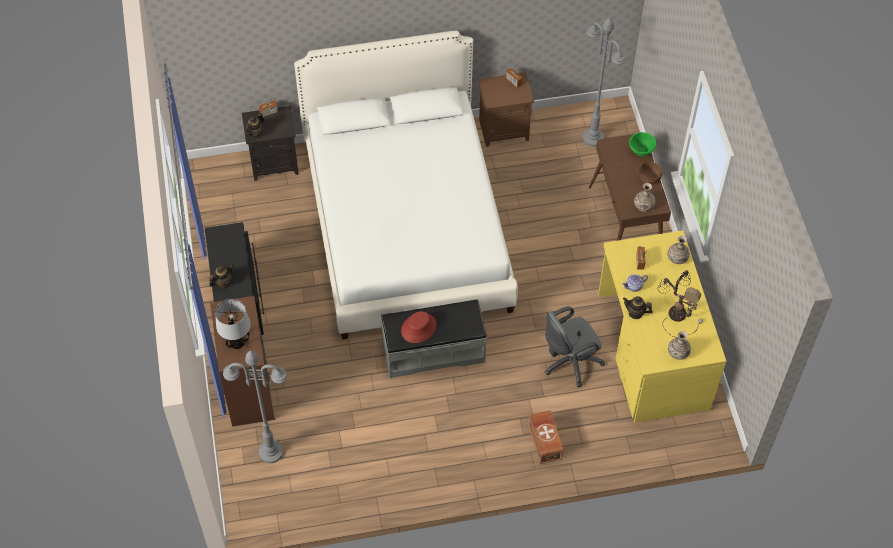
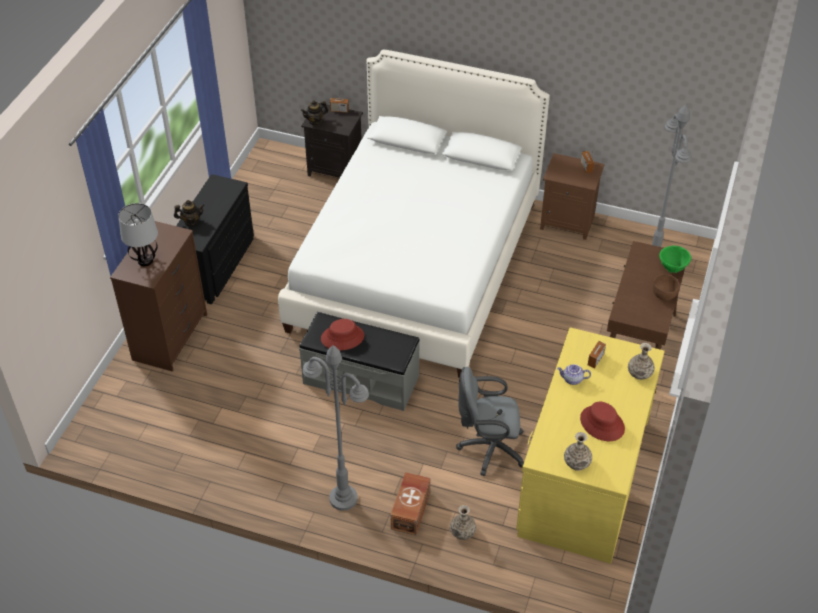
camera: 30 degrees right, 10 degrees down
(270, 452) = (147, 397): grey floor lamp -> grey floor lamp (343, 498)
(635, 313) = (556, 405): teapot -> none
(643, 205) = (641, 316): vase -> vase (462, 532)
(676, 313) = (602, 424): table lamp -> red hat

